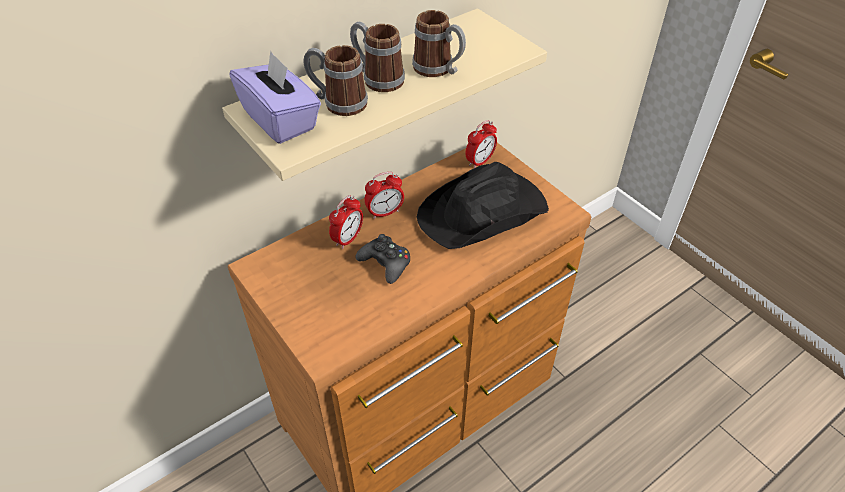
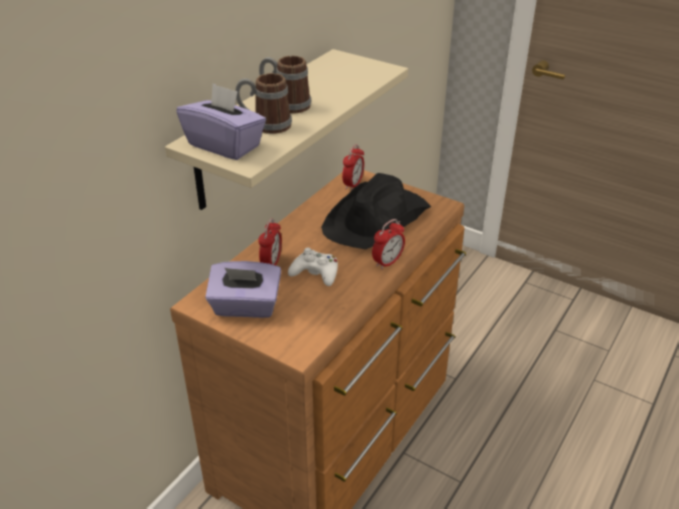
camera: 20 degrees left, 10 degrees down
(297, 285) = (245, 307): none -> purple tissue box
(385, 212) = (293, 237): alarm clock -> alarm clock (387, 262)
(385, 263) = (315, 273): black game controller -> white game controller
(439, 70) = (332, 92): mug -> none

